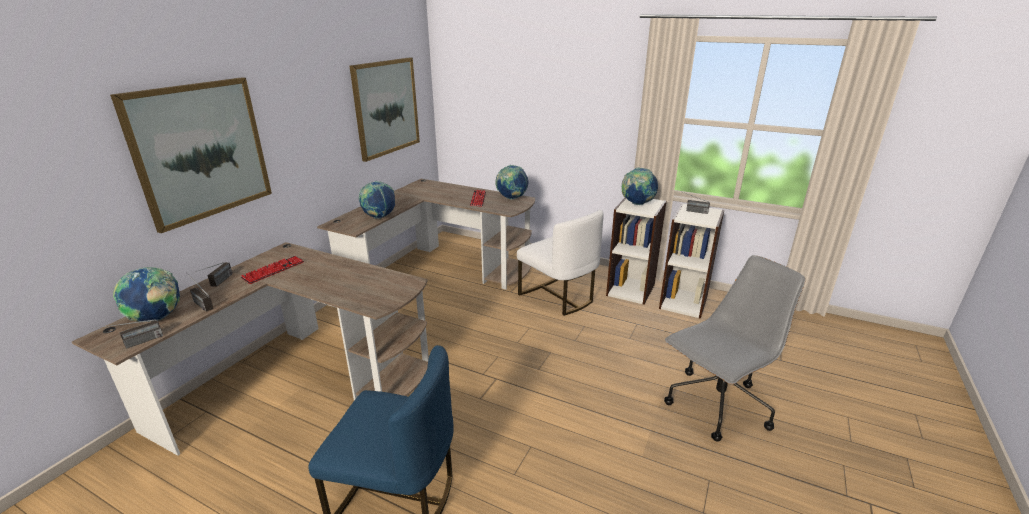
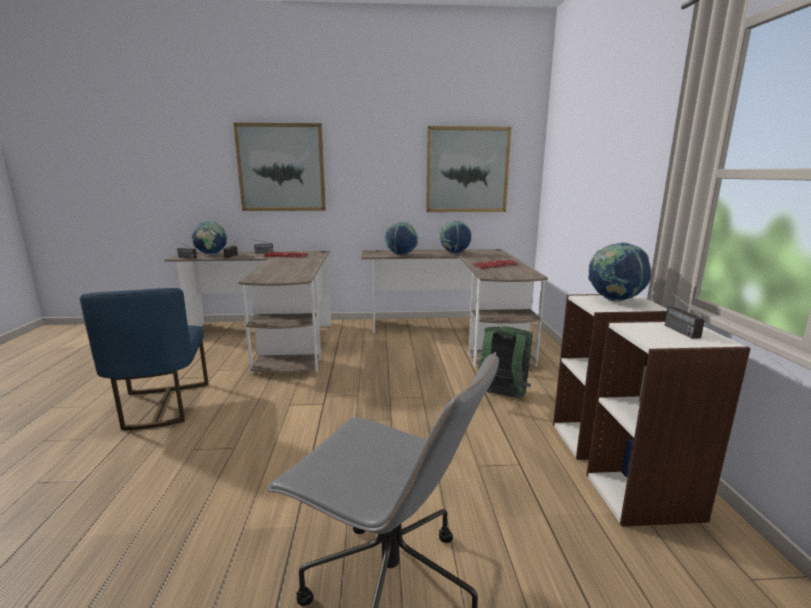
camera: 60 degrees right, 10 degrees down
(511, 198) = (523, 272): globe -> globe (454, 253)
(558, 297) = (502, 396): white chair -> green backpack

